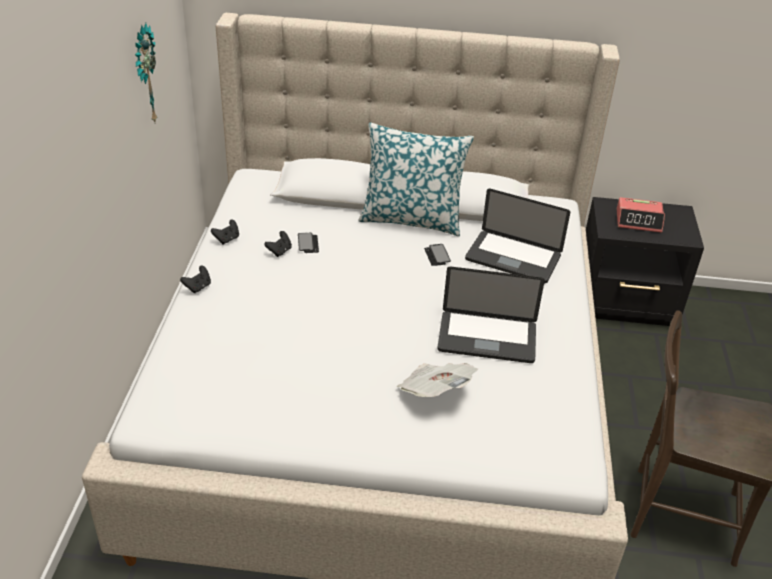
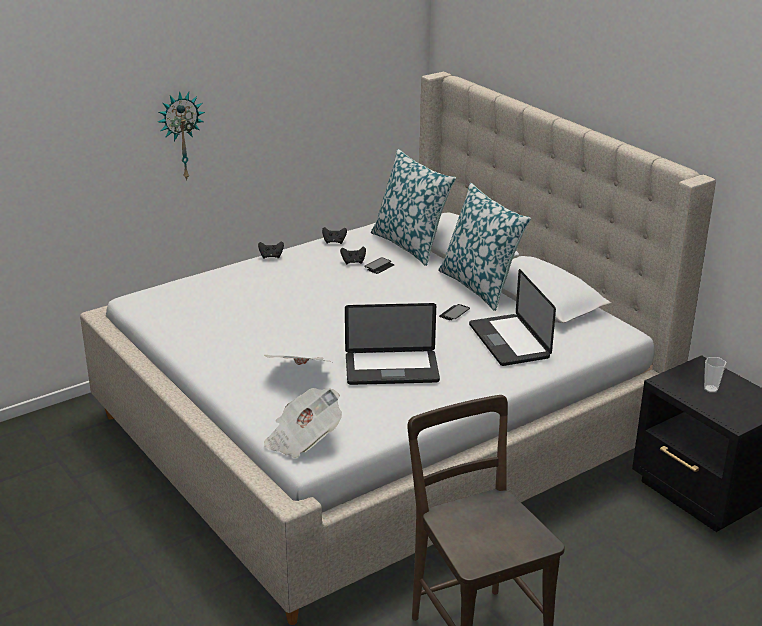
camera: 50 degrees right, 10 degrees down
(144, 75) = (332, 93): wall clock -> wall clock (181, 135)
(295, 208) = (410, 245): none -> pillow
(487, 338) = (391, 369): laptop -> laptop turned 60 degrees counterclockwise
(544, 454) = (303, 439): none -> newspaper
(638, 221) = (711, 389): alarm clock -> cup

